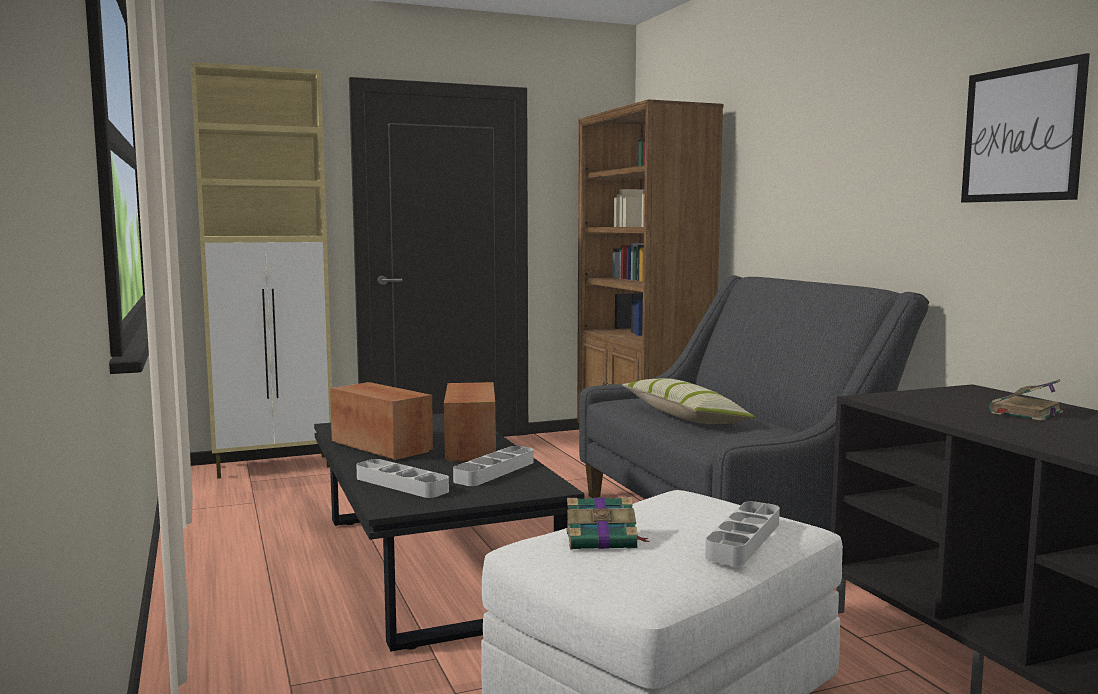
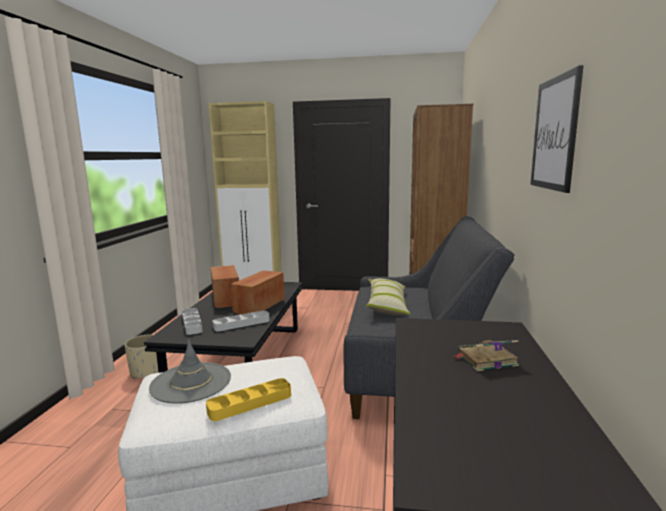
camera: 30 degrees right, 5 degrees up
(261, 619) = (146, 372): none -> beige planter
(603, 540) = (191, 382): book -> grey hat
(743, 540) = (250, 403): grey tray -> yellow tray

